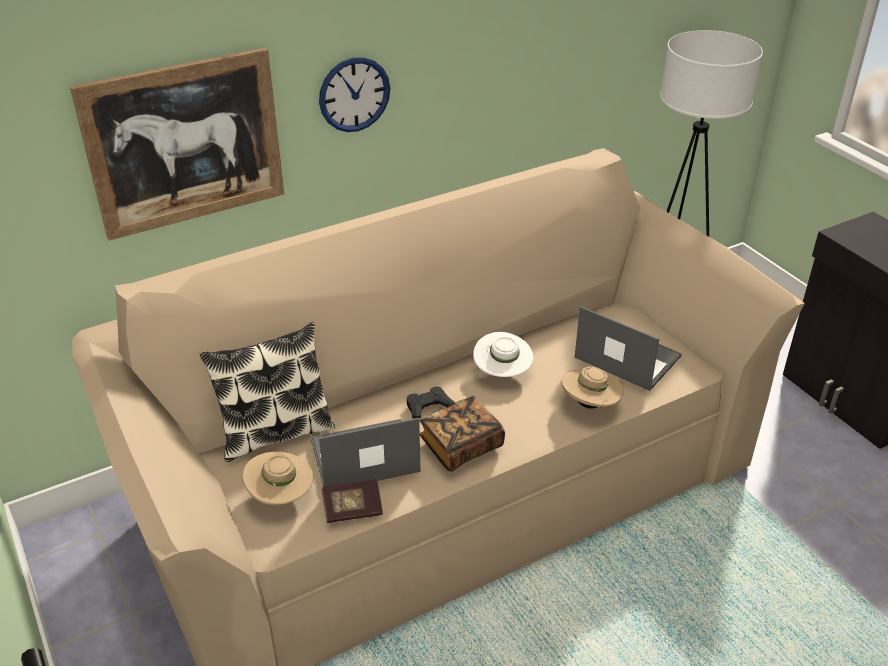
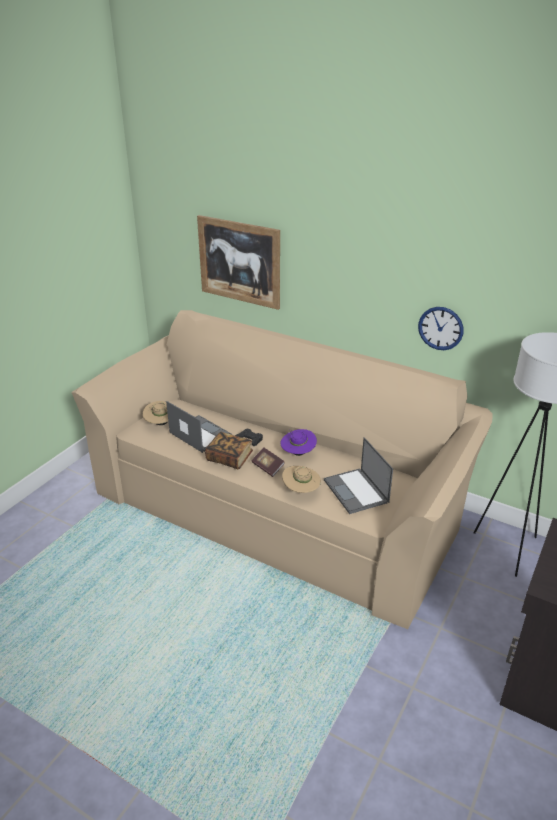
camera: 60 degrees right, 5 degrees down
(275, 432) = (199, 408): pillow -> none
(352, 509) = (166, 444): book -> book (268, 467)
(354, 94) = (322, 273): wall clock -> wall clock (440, 328)
(502, 373) = (298, 453): white hat -> purple hat
(626, 357) = (356, 491): laptop -> laptop turned 150 degrees clockwise

